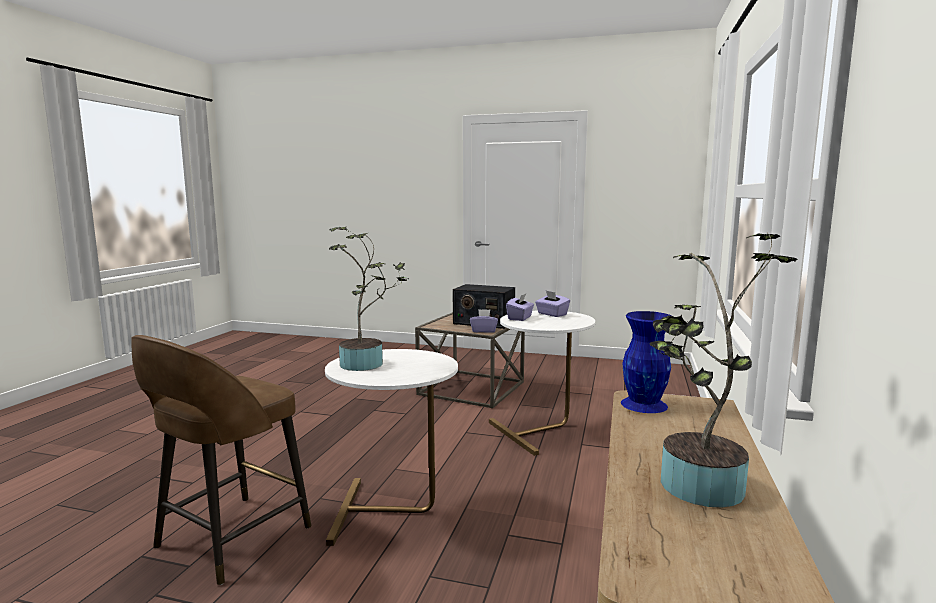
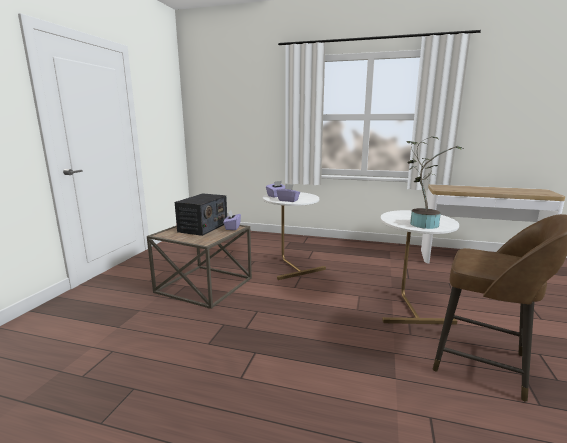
camera: 90 degrees left, 5 degrees up
(645, 404) = (446, 189): blue vase -> none
(697, 489) = (504, 190): potted plant -> none

